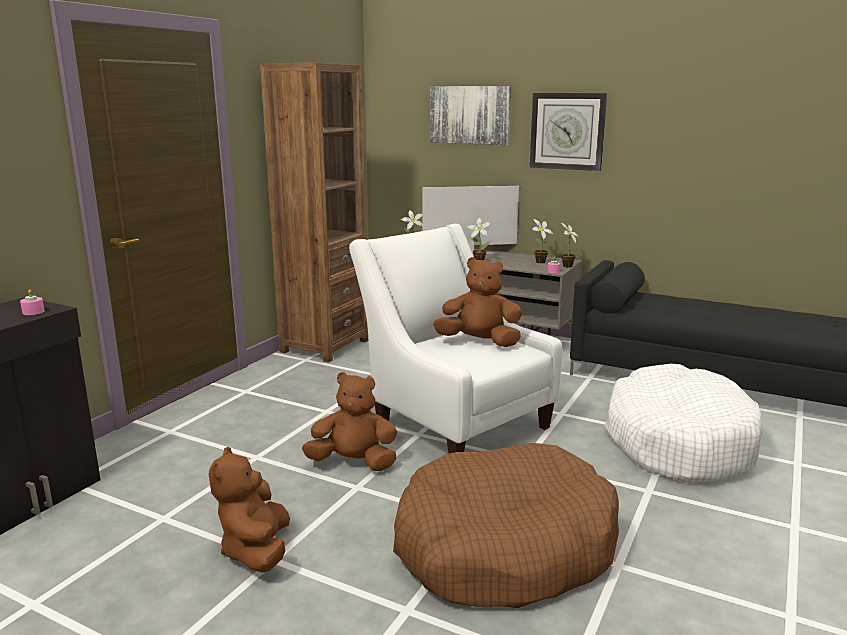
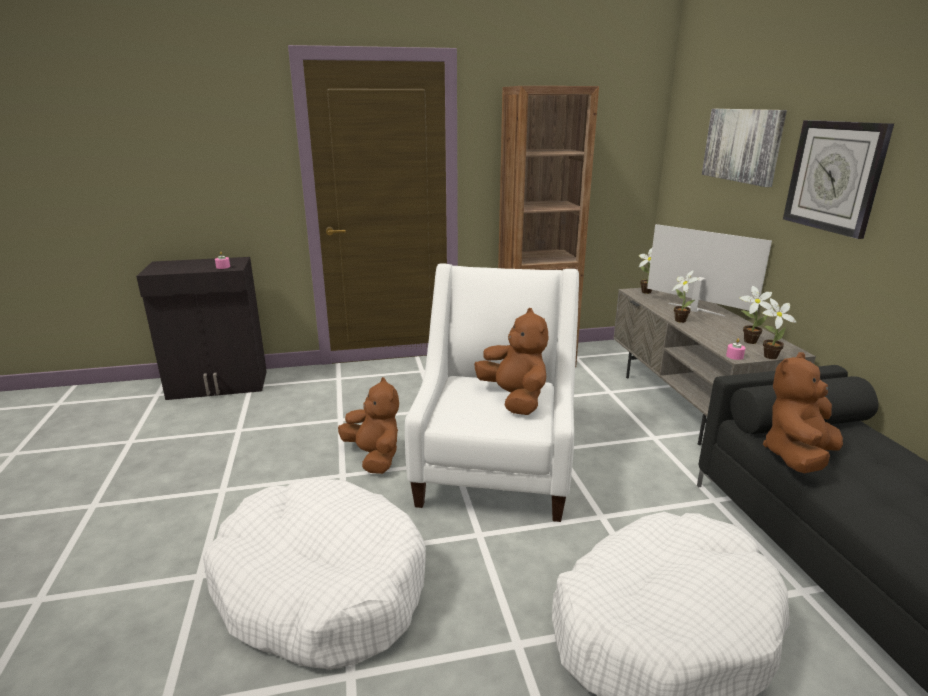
camera: 50 degrees right, 5 degrees up
(256, 551) = (228, 478): brown plush toy -> brown plush toy (797, 457)
(504, 547) = (320, 587): brown dog bed -> white dog bed

